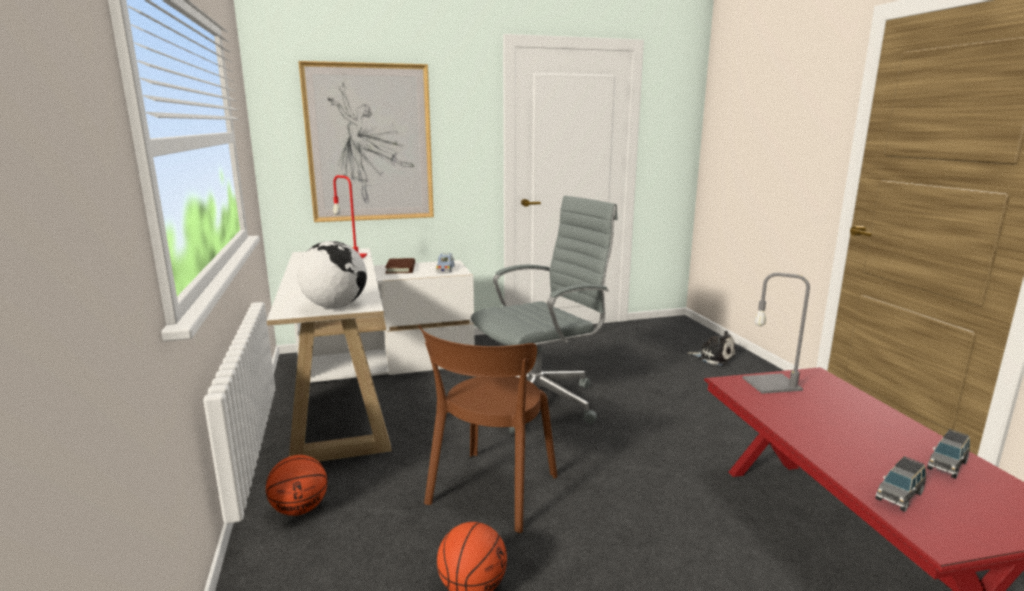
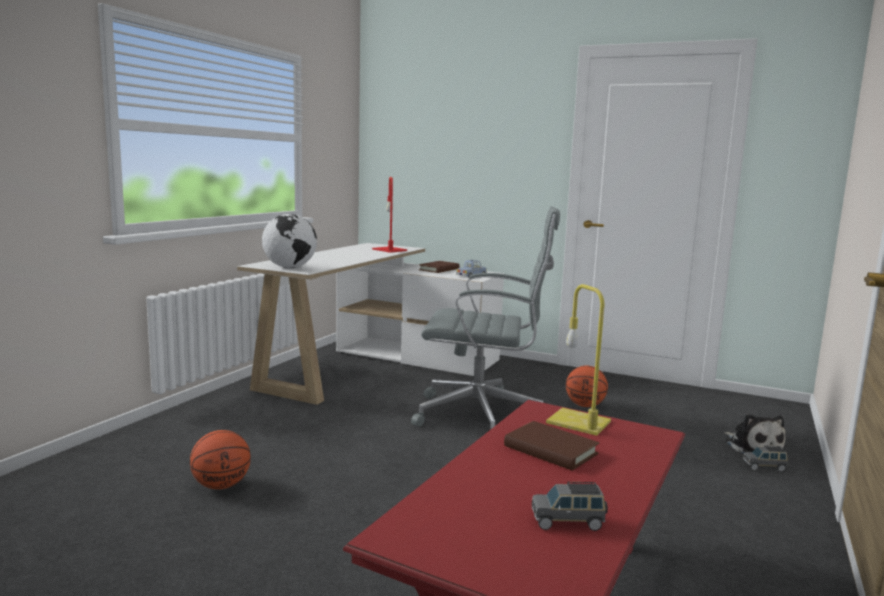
camera: 40 degrees right, 5 degrees down
(300, 509) = (216, 411): basketball -> basketball (585, 405)
(370, 143) = (445, 154): picture -> none
(490, 492) = (328, 449): brown chair -> none
(772, 384) = (580, 422): grey table lamp -> yellow table lamp
(816, 415) = (550, 450): none -> brown book
(899, 496) = (448, 509): grey toy car -> grey toy car (764, 467)

